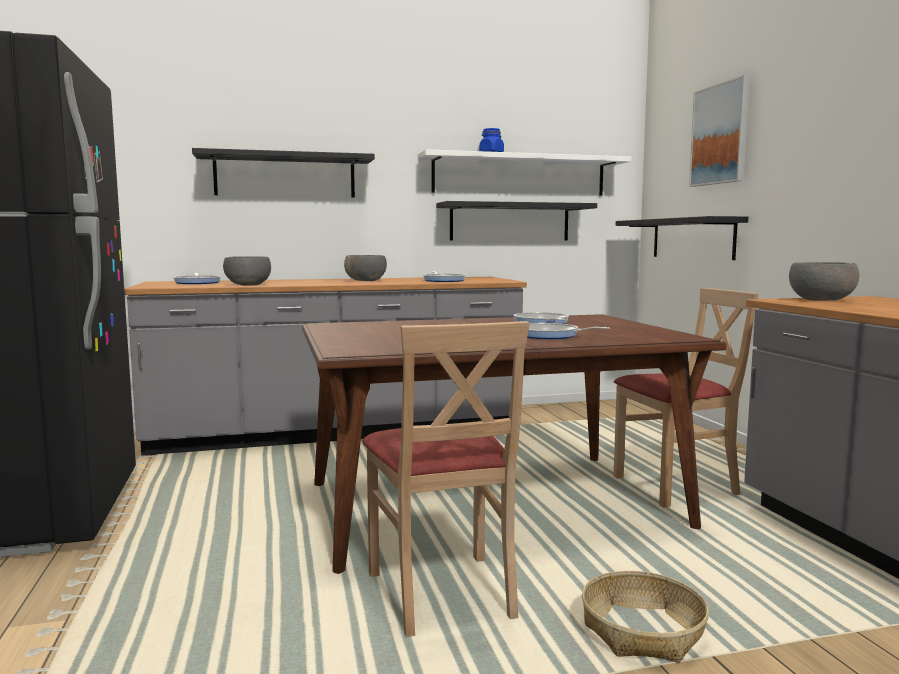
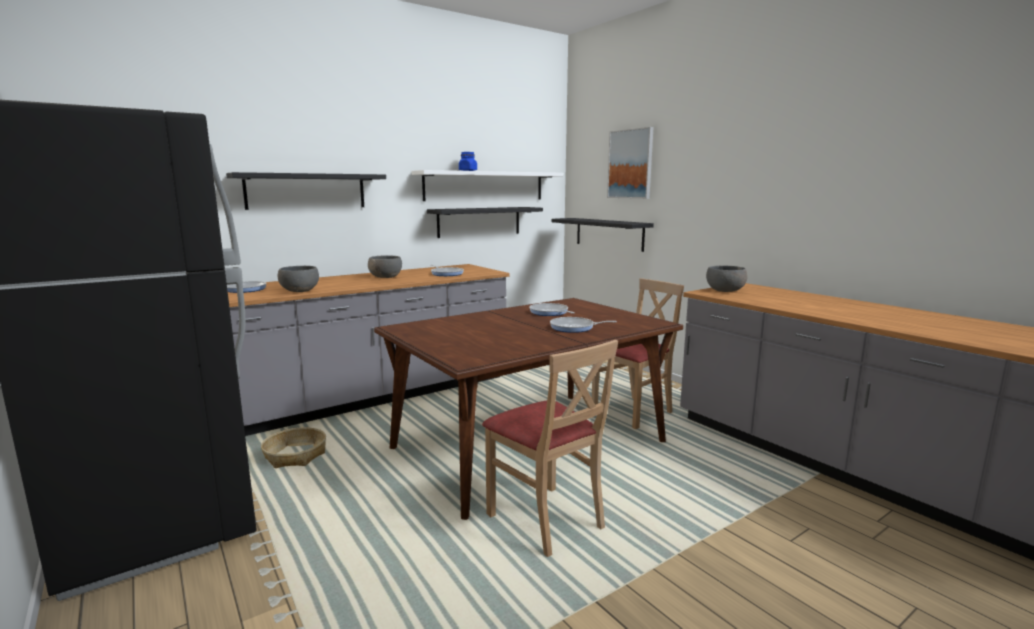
camera: 20 degrees left, 5 degrees up
(643, 631) = (678, 520): basket -> basket (295, 455)

